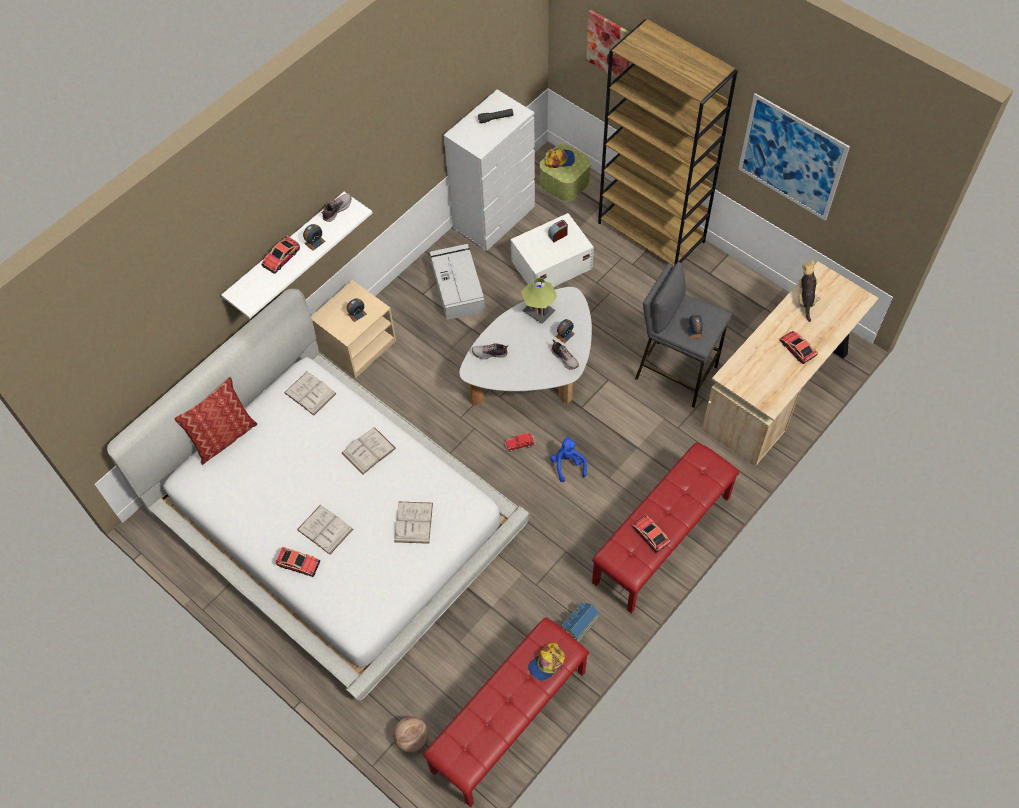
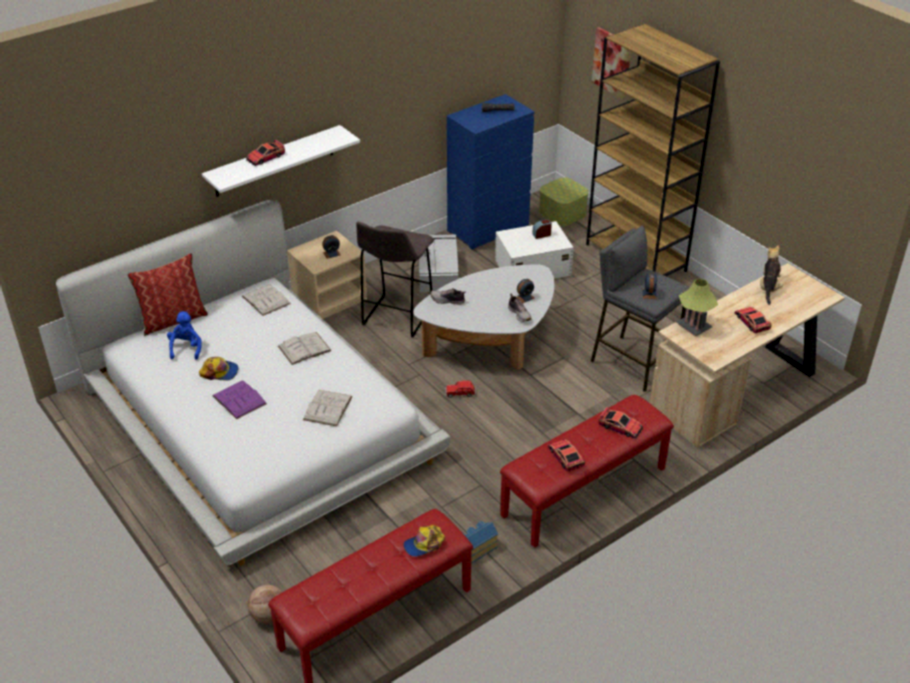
camera: 10 degrees right, 20 degrees down
(299, 563) = (203, 421): toy car -> toy car (620, 427)
(314, 242) = (300, 152): alarm clock -> none
(325, 529) = (239, 399): white book -> purple book
(336, 210) = (328, 135): shoe -> none
(432, 359) = (396, 318): none -> grey stool
(494, 218) = (488, 228): white dresser -> blue dresser
(539, 312) = (504, 278): table lamp -> table lamp (693, 327)
(559, 159) = (559, 187): cap -> cap (219, 372)
(568, 465) = (503, 416): blue plush toy -> blue plush toy (186, 348)
(791, 157) = (766, 152): picture -> none

